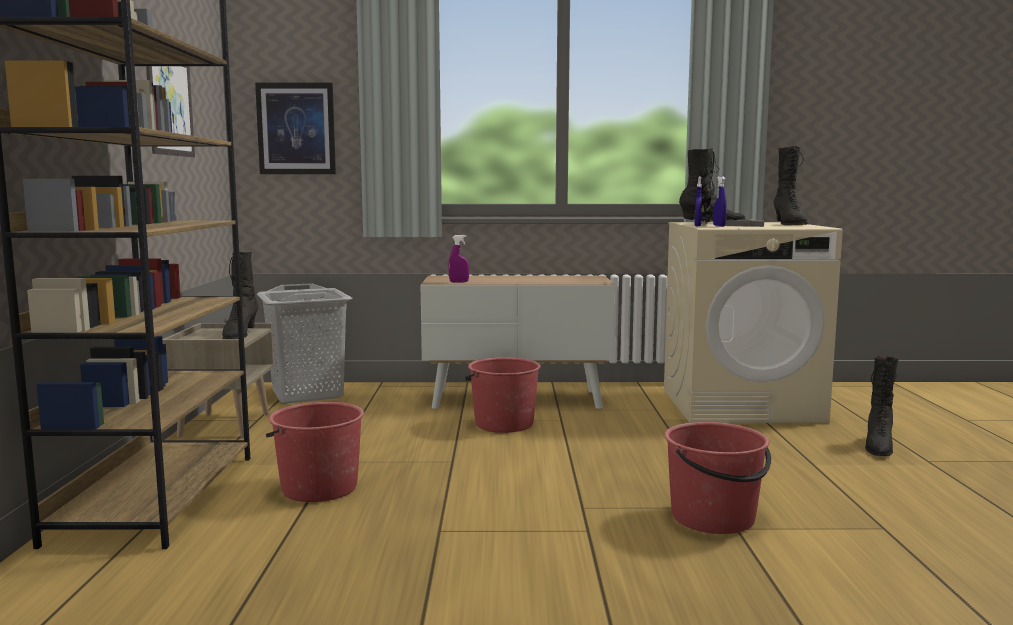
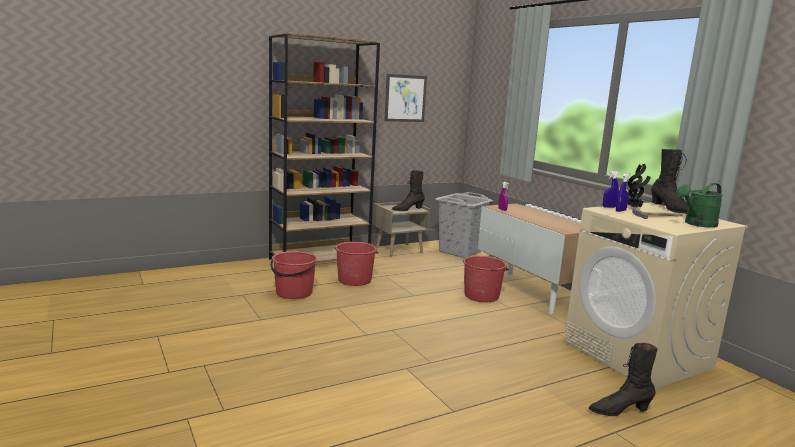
camera: 60 degrees right, 5 degrees up
(296, 129) = (489, 108): picture -> none
(714, 518) = (413, 361): red bucket -> red bucket (294, 293)
(789, 224) = (697, 224): black boot -> green watering can

